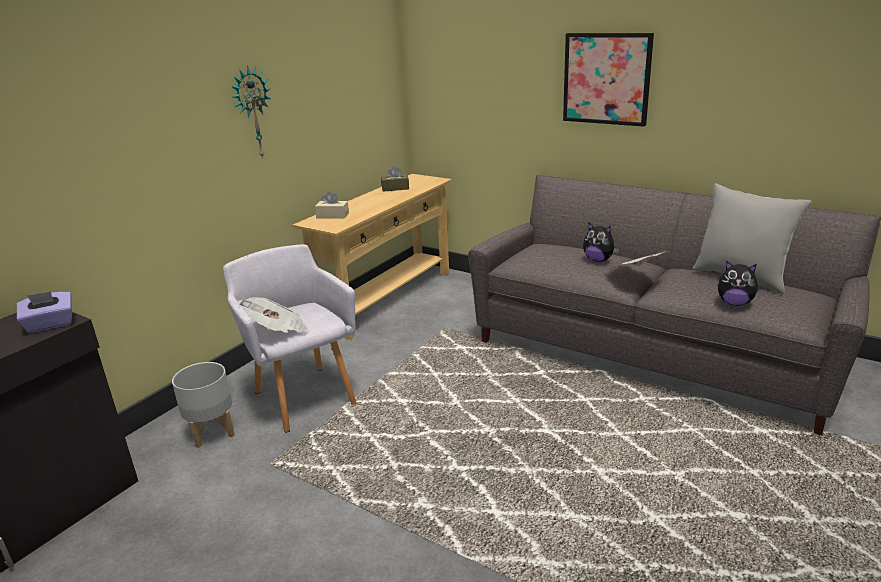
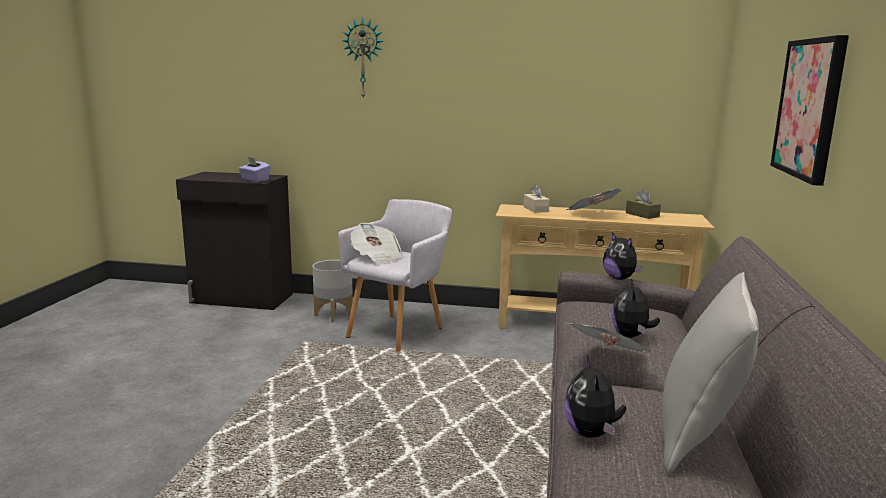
camera: 65 degrees right, 10 degrees down
(252, 113) = (485, 95): wall clock -> wall clock (363, 59)
(374, 201) = (592, 214): none -> newspaper
(501, 235) = (620, 278): none -> plush toy

